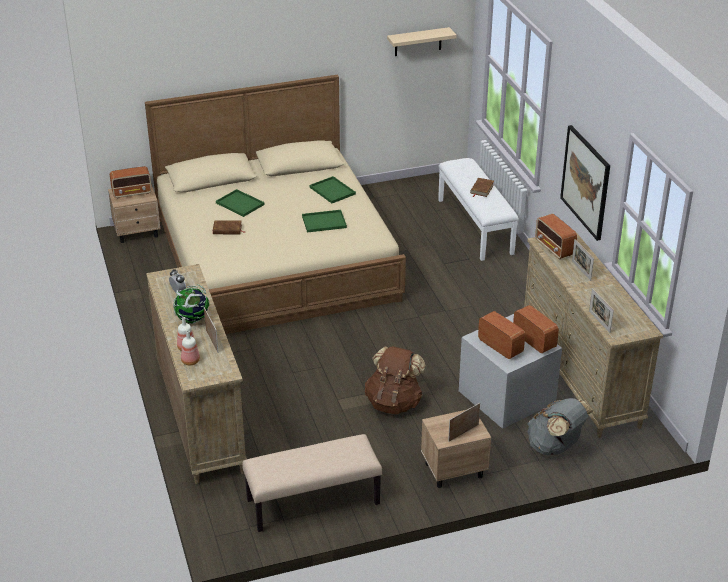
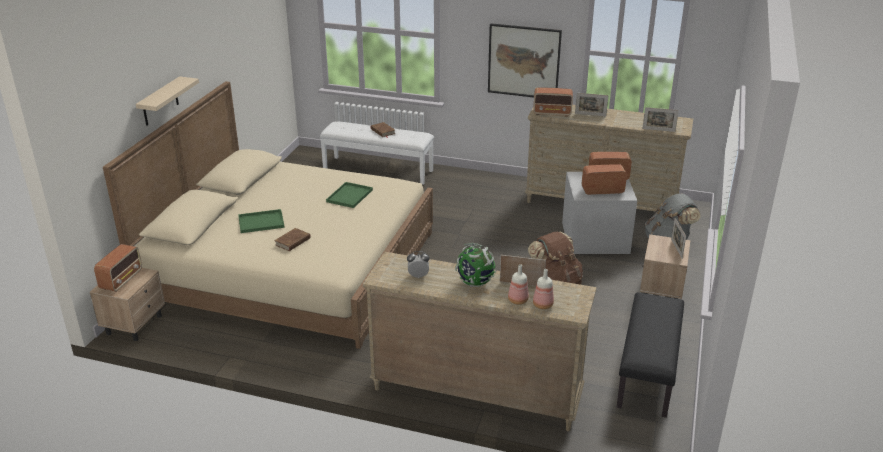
camera: 55 degrees left, 5 degrees down
(313, 502) = (648, 373): beige bench -> black bench
(331, 190) = (308, 177): green tray -> none
(418, 42) = (262, 32): beige shelf -> beige shelf (160, 102)

